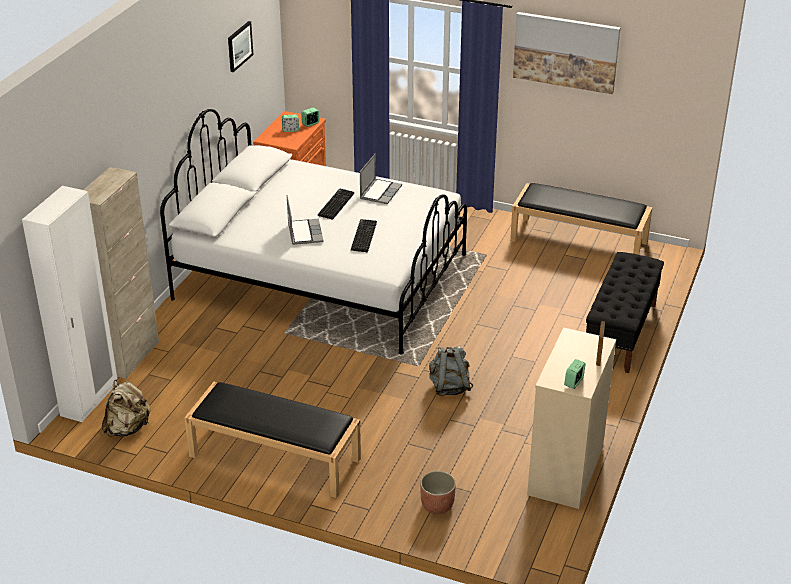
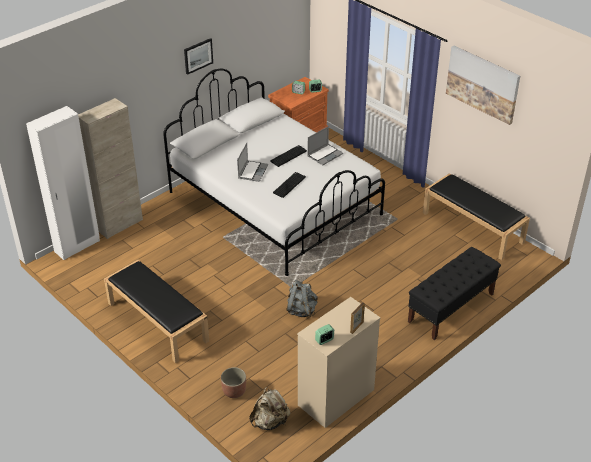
camera: 25 degrees right, 5 degrees up
(127, 428) = (86, 273): beige backpack -> beige backpack (270, 422)
(239, 46) = (261, 27): picture -> picture (198, 56)

